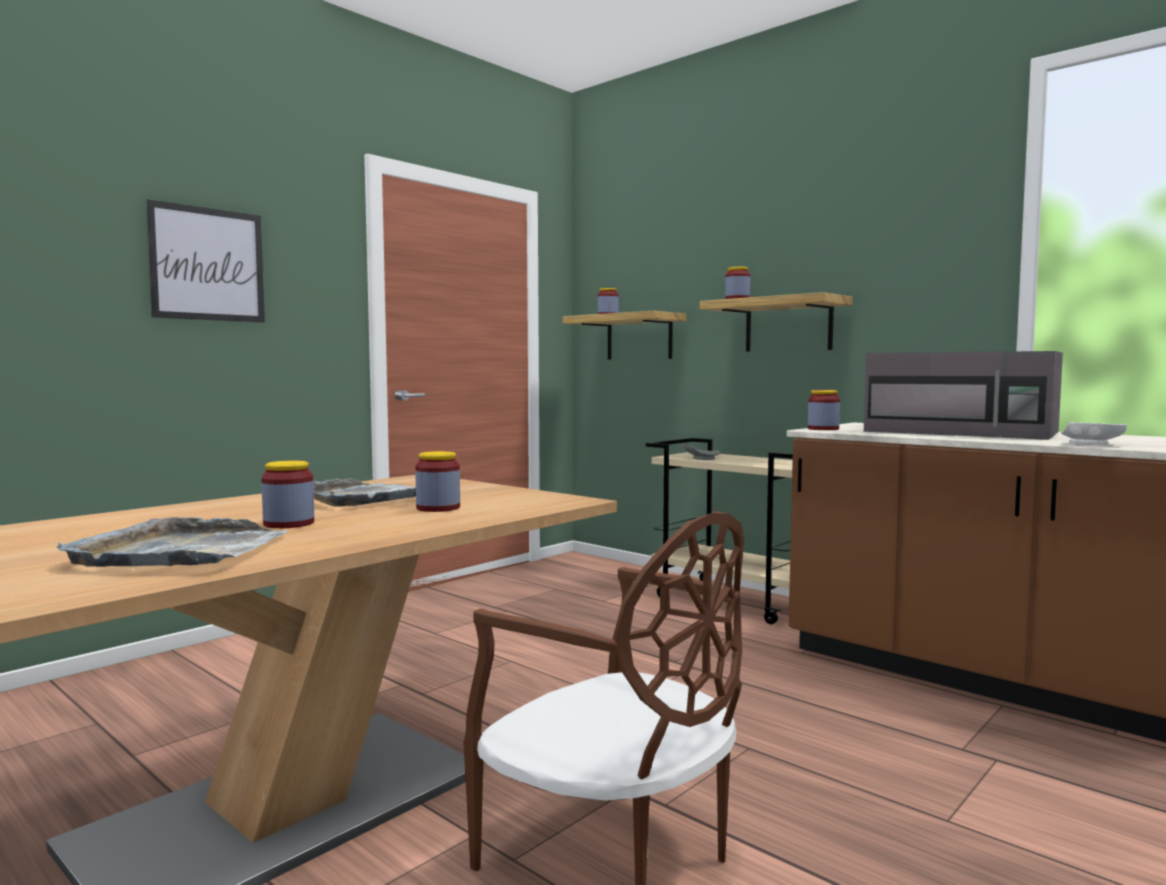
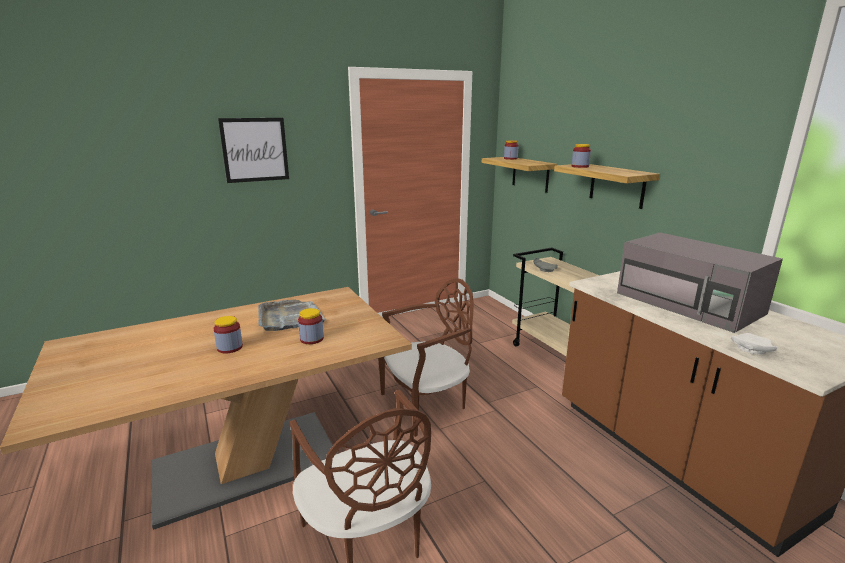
camera: 20 degrees right, 15 degrees up
(183, 551) = (162, 374): grey tray -> none
(578, 678) = (427, 404): none -> brown chair
(823, 429) = (596, 283): jar -> none

